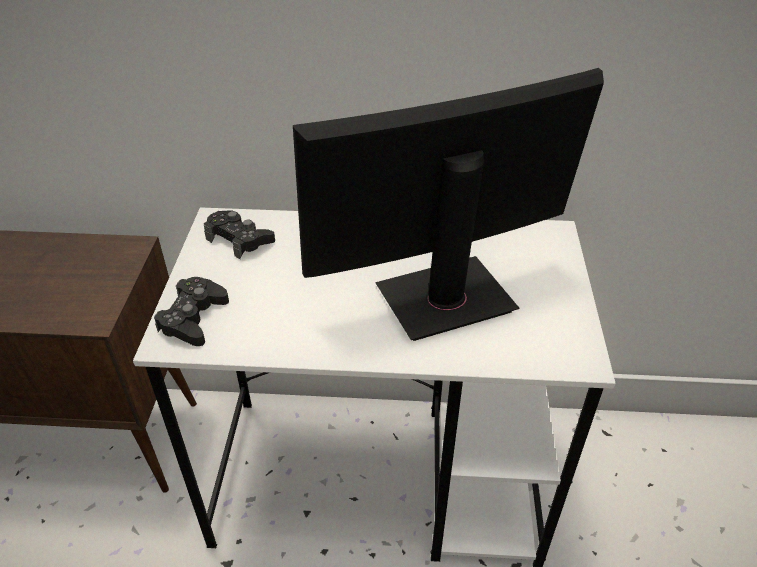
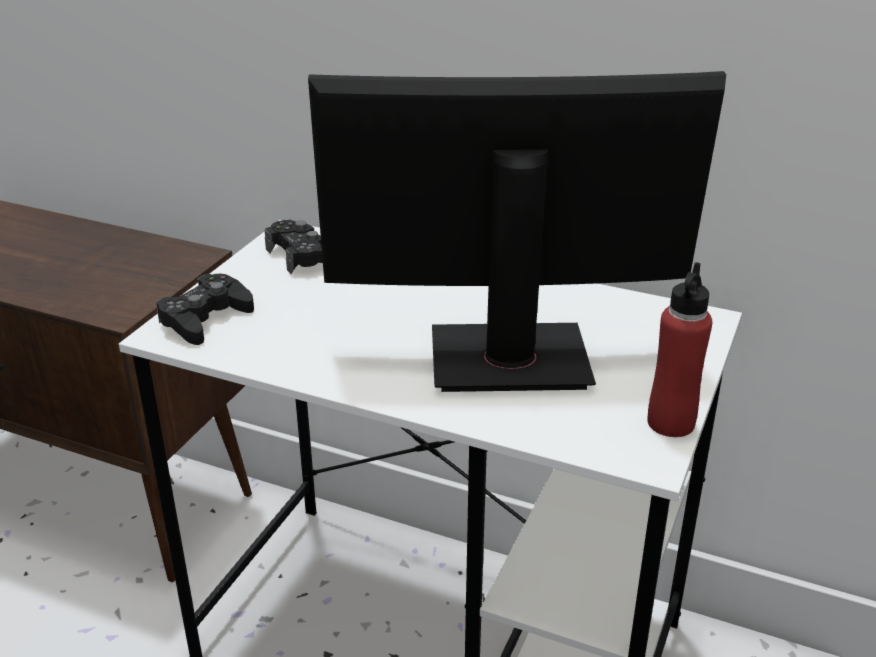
camera: 20 degrees right, 10 degrees down
(580, 326) = (670, 423): none -> red bottle

